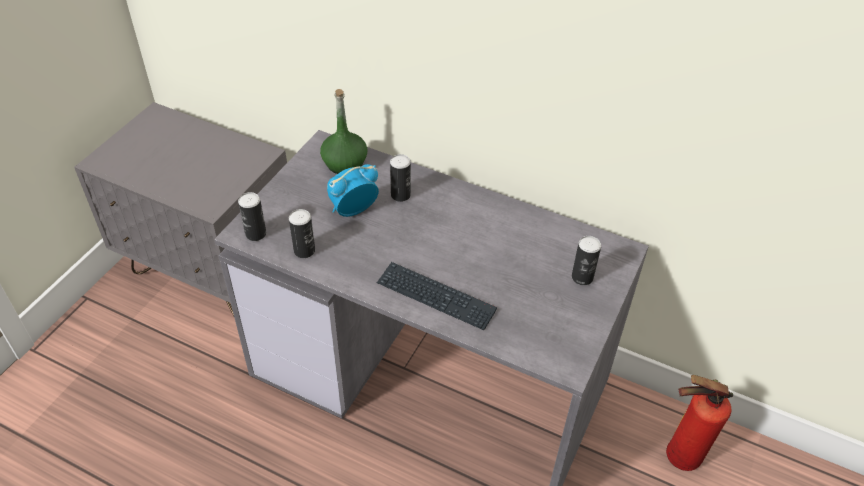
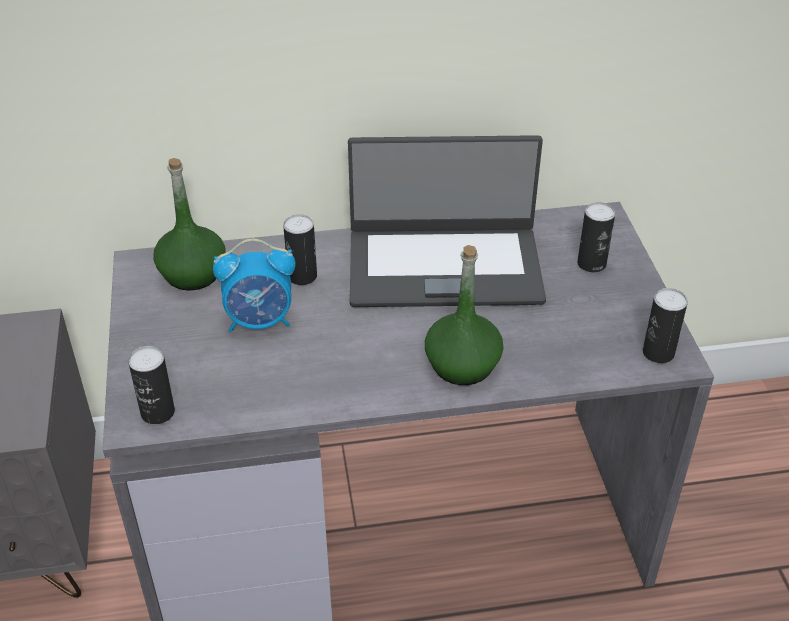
camera: 35 degrees left, 5 degrees down
(304, 250) = (247, 398): can -> can (658, 352)
(353, 210) = (260, 321): alarm clock -> alarm clock turned 120 degrees counterclockwise
(435, 297) = (463, 365): keyboard -> green bottle
(487, 230) = (444, 266): none -> laptop
(677, 456) = (713, 446): fire extinguisher -> none

